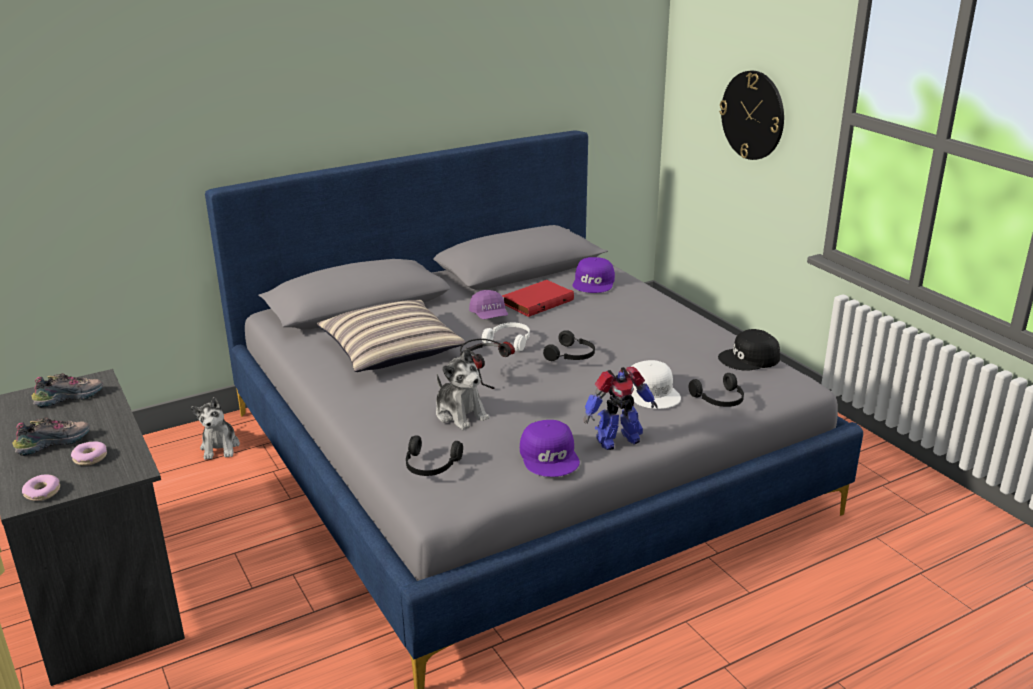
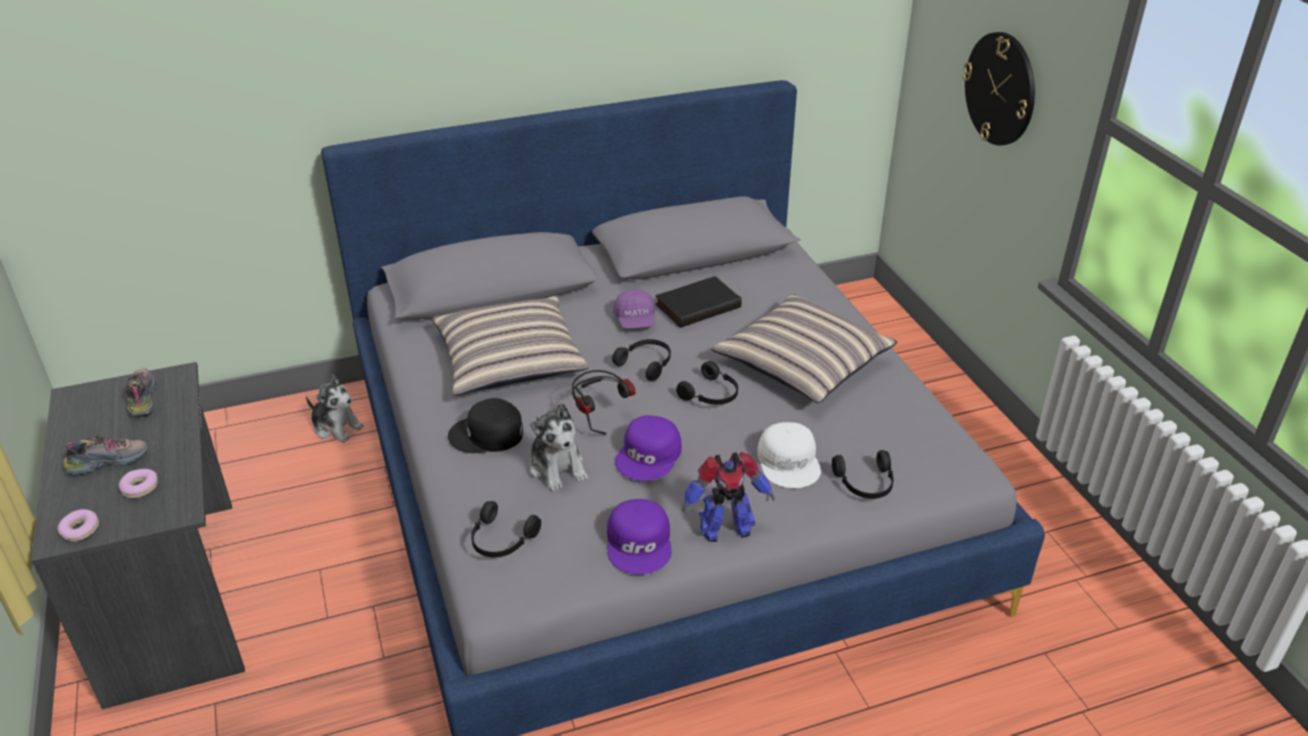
camera: 10 degrees right, 10 degrees up
(69, 398) = (141, 399): shoe -> shoe turned 90 degrees counterclockwise
(220, 447) = (336, 427): plush toy -> plush toy turned 60 degrees counterclockwise
(510, 341) = (646, 363): white headphones -> black headphones
(537, 301) = (697, 305): red book -> black book
(594, 283) = (773, 283): purple cap -> purple cap (649, 455)
(638, 329) = (803, 362): none -> pillow
(749, 359) = (923, 424): black cap -> black cap (487, 435)

